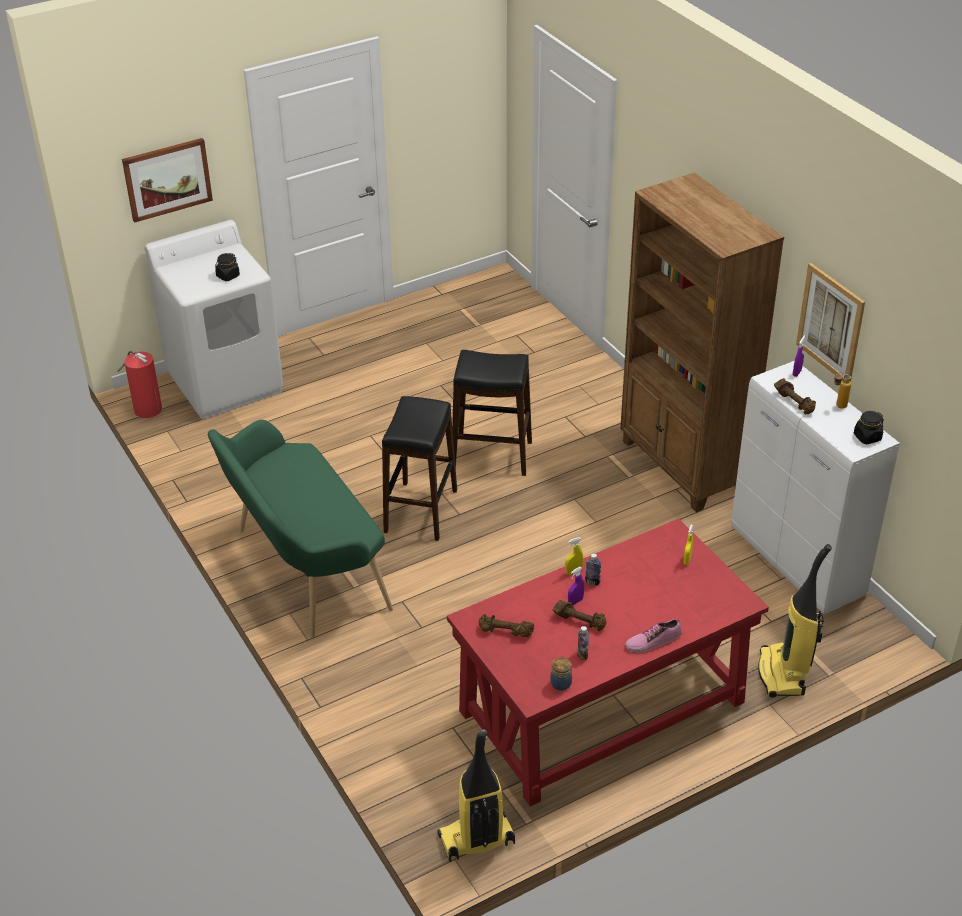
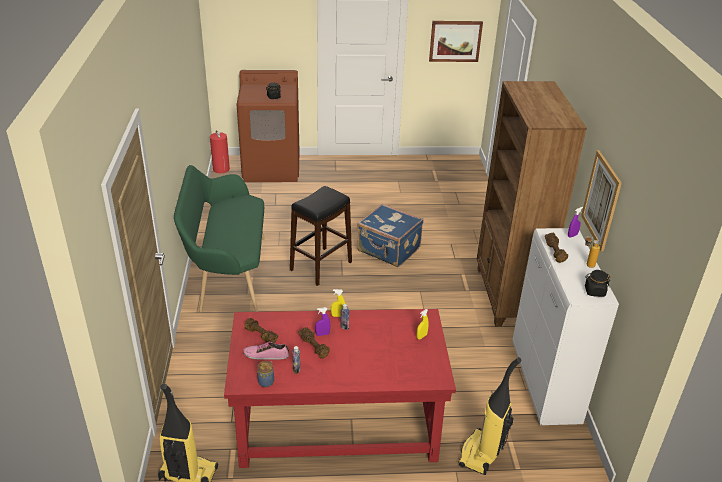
camera: 25 degrees right, 5 degrees down
(167, 179) = (259, 33): picture -> picture (455, 41)
(226, 382) = (272, 168): white washing machine -> brown washing machine
(492, 455) = (388, 250): black stool -> blue suitcase
(653, 641) = (352, 379): shoe -> shoe (266, 354)

